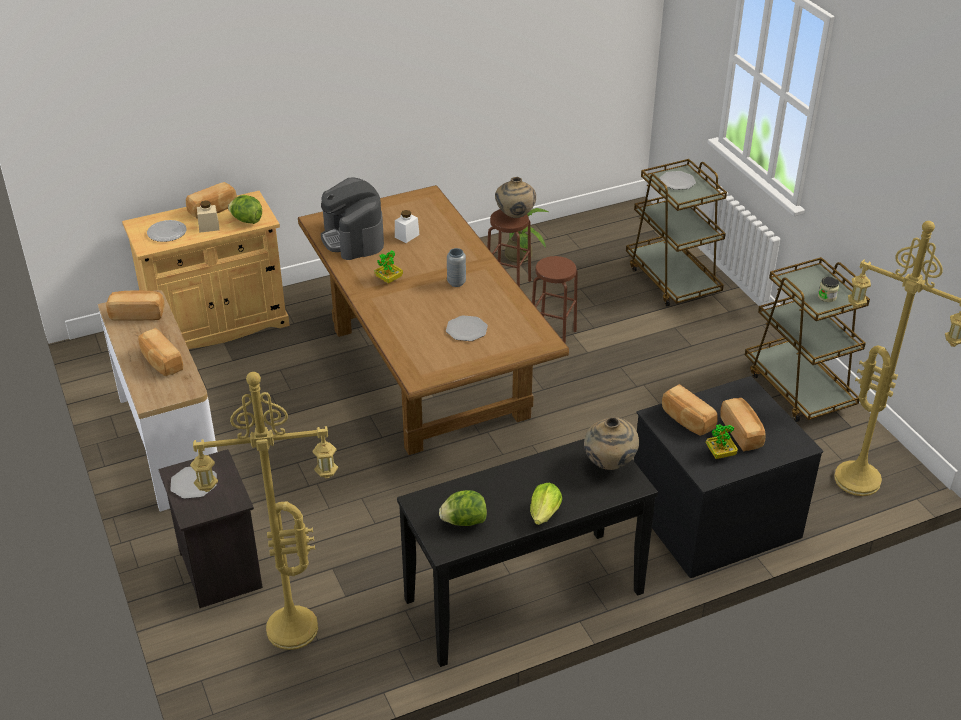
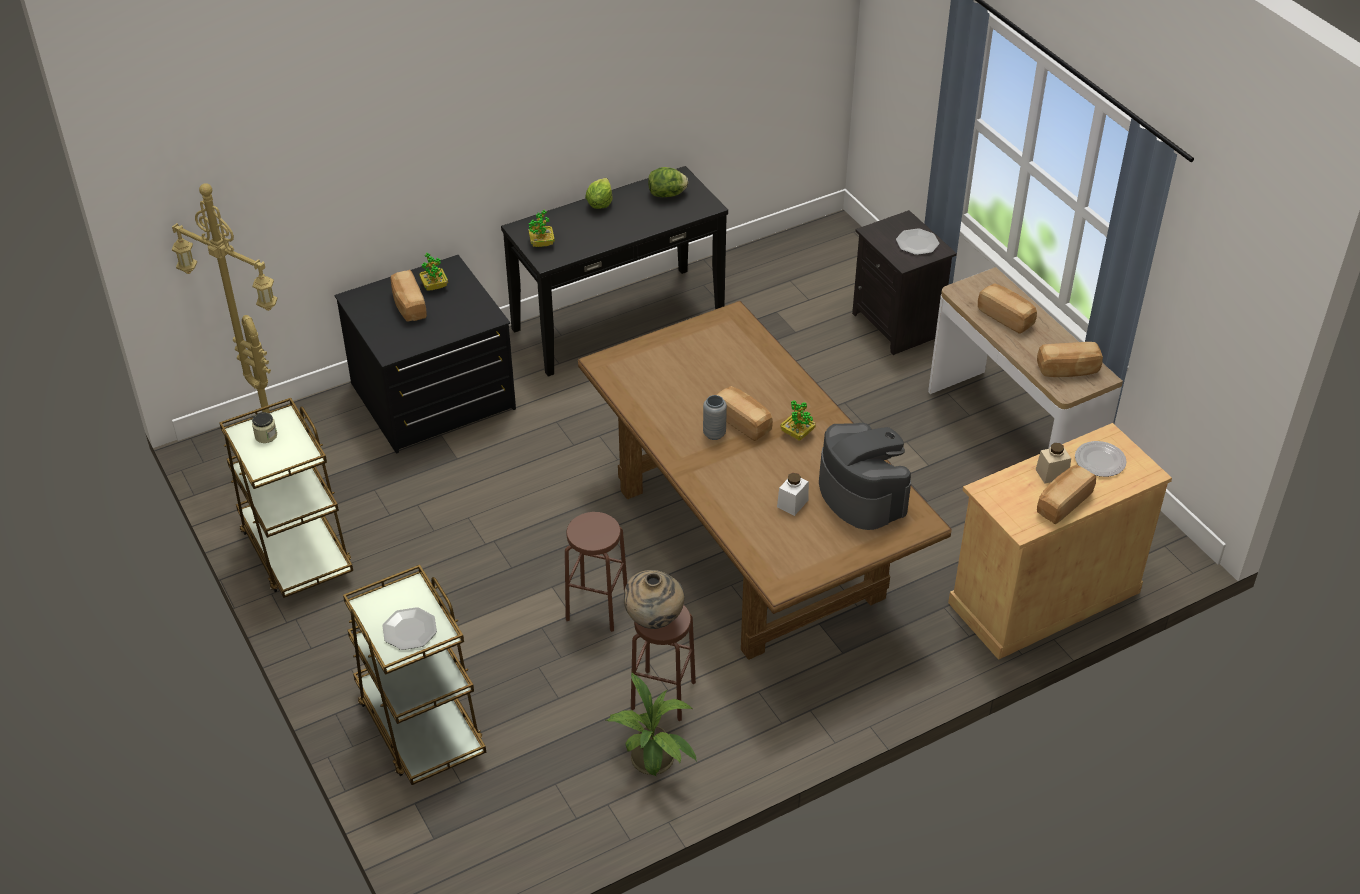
camera: 175 degrees right, 5 degrees up
(246, 220) = (1008, 487): lettuce -> none
(290, 632) = (814, 284): yellow floor lamp -> none
(466, 329) = (692, 372): plate -> none
(609, 465) = (542, 243): beige vase -> potted plant
(687, 420) = (460, 315): bread -> bread (743, 422)

